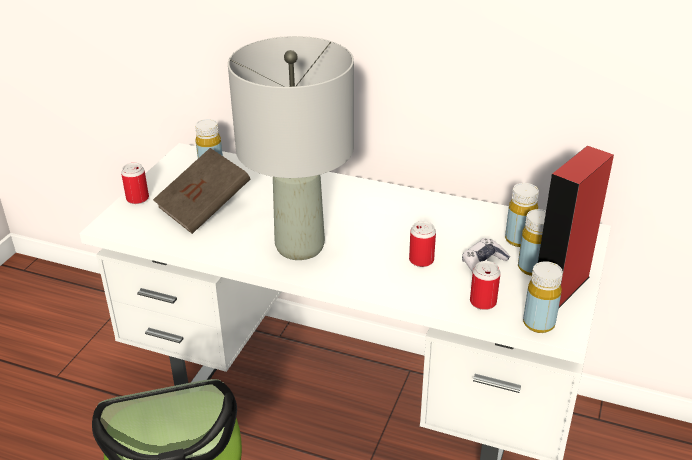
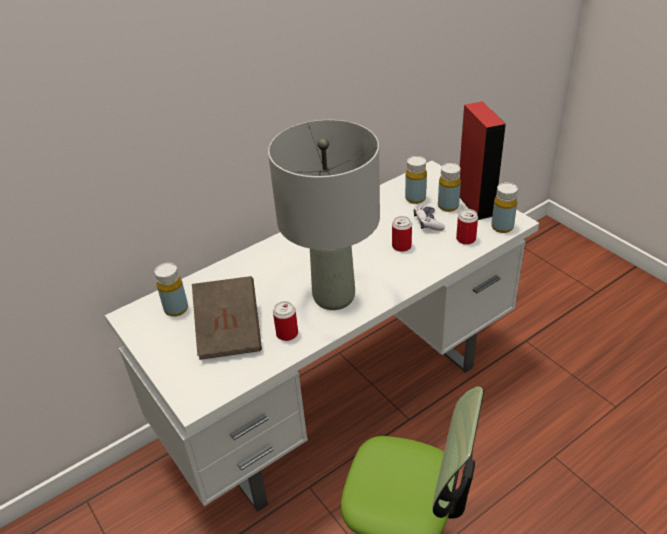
camera: 55 degrees left, 5 degrees up
(137, 199) = (170, 370): can -> can (287, 333)

